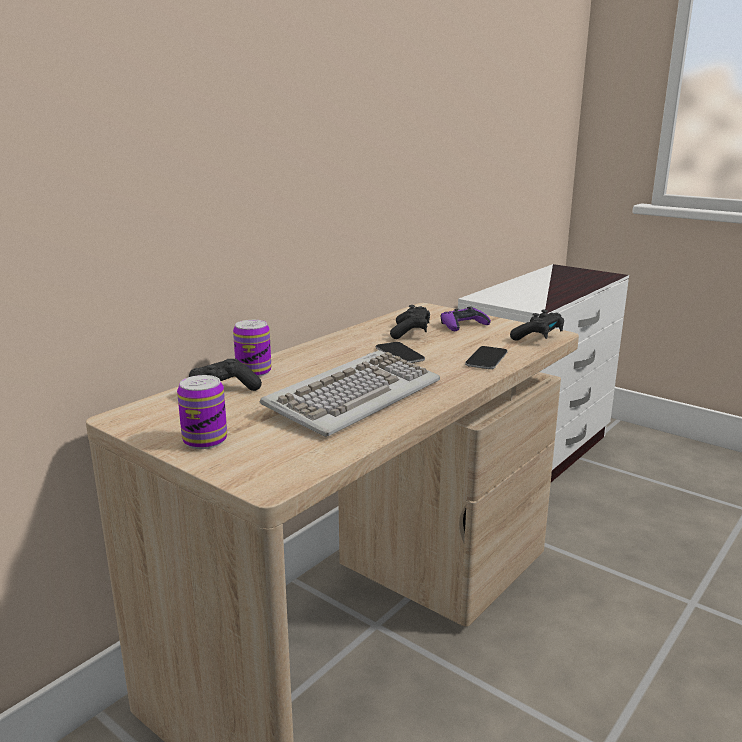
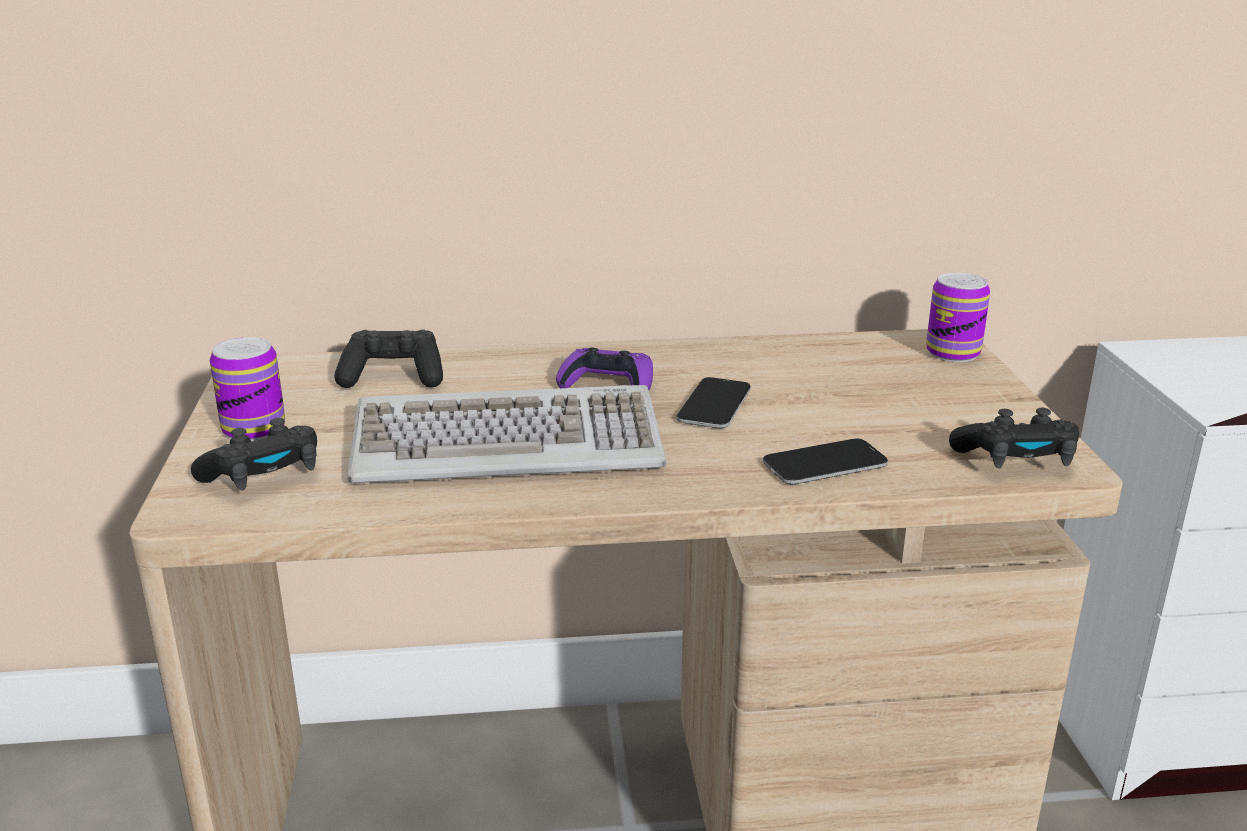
camera: 45 degrees right, 5 degrees up
(253, 372) = (486, 361): can -> can (953, 353)
(410, 332) = (816, 375): black game controller -> black game controller (265, 477)
(463, 325) = (934, 392): purple game controller -> purple game controller (607, 383)

